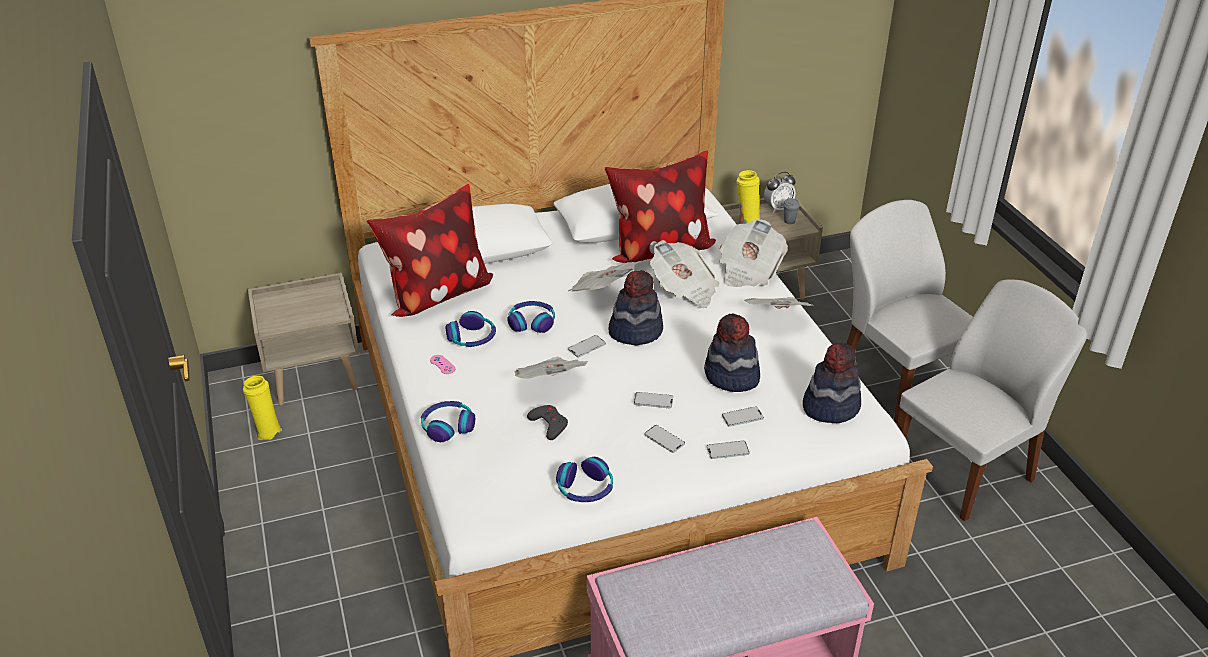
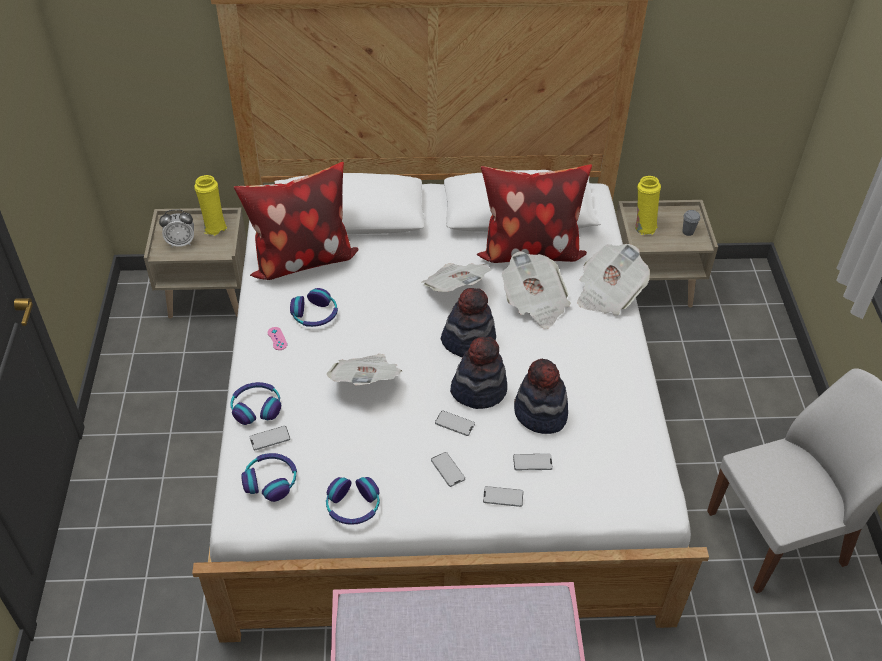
camera: 15 degrees right, 10 degrees up
(267, 431) = (150, 342): yellow vase -> yellow vase (214, 227)
(532, 322) = (375, 310): headphones -> headphones (271, 481)
(549, 424) = (345, 429): grey game controller -> none
(587, 347) = (415, 349): phone -> phone (270, 438)
(778, 208) = (682, 214): alarm clock -> alarm clock (181, 243)
(778, 317) = (615, 354): newspaper -> none
(830, 406) = (624, 470): hat -> hat (478, 390)
(898, 380) = (751, 420): white chair -> none

